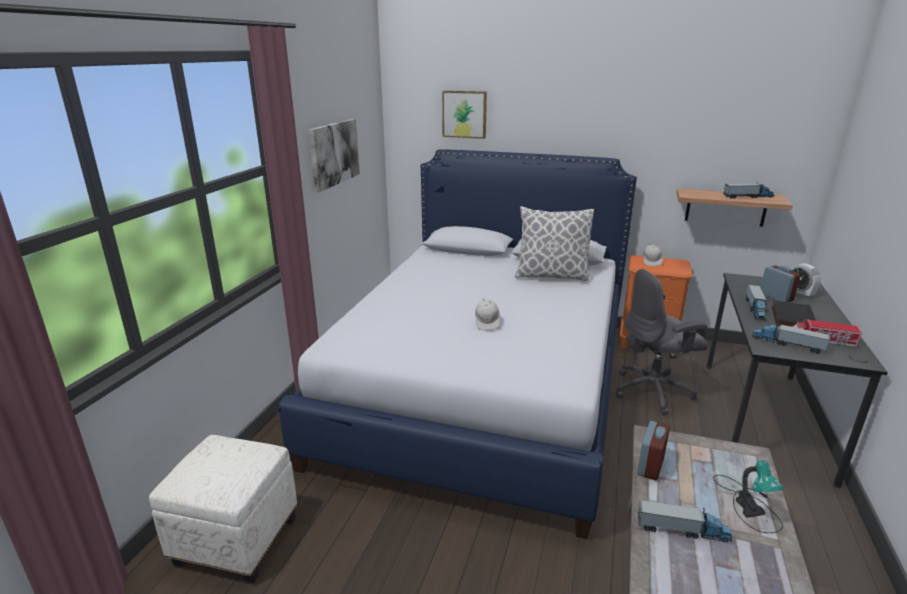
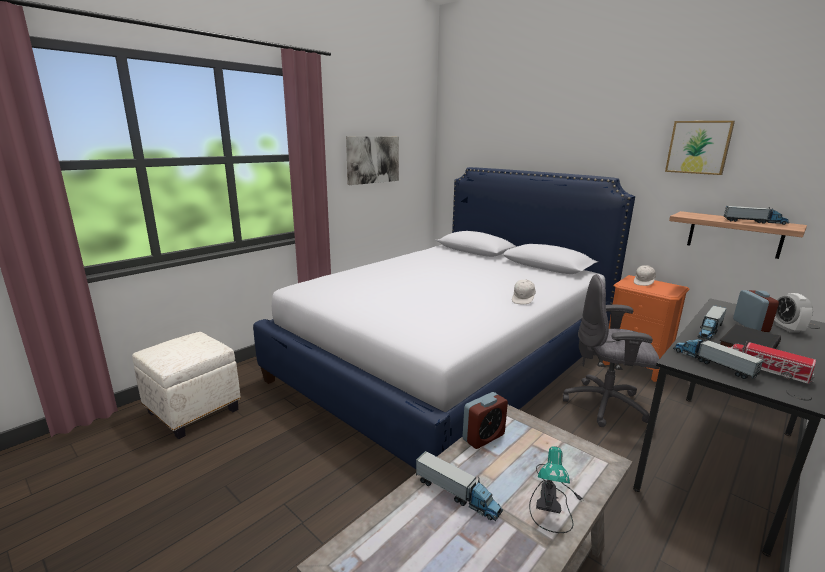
camera: 25 degrees right, 5 degrees down
(465, 114) = (493, 138): picture -> picture (698, 147)
(487, 323) = (427, 295): white cap -> white cap (523, 299)
(551, 276) = (524, 276): pillow -> none

